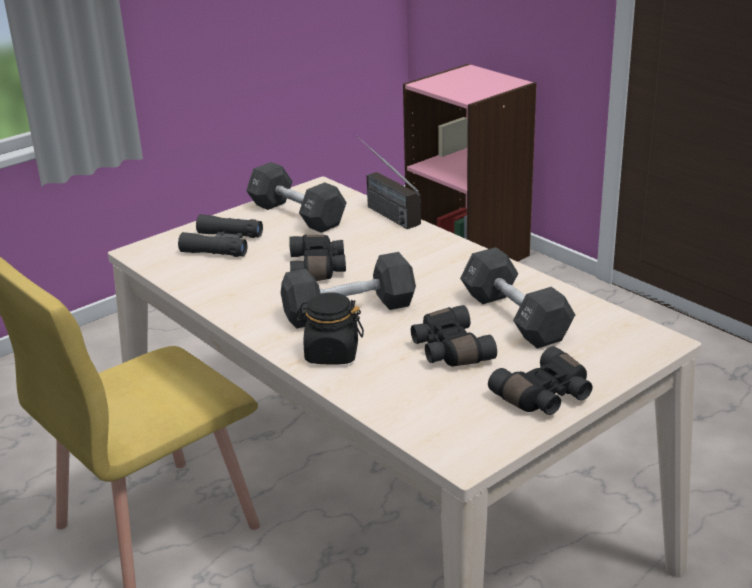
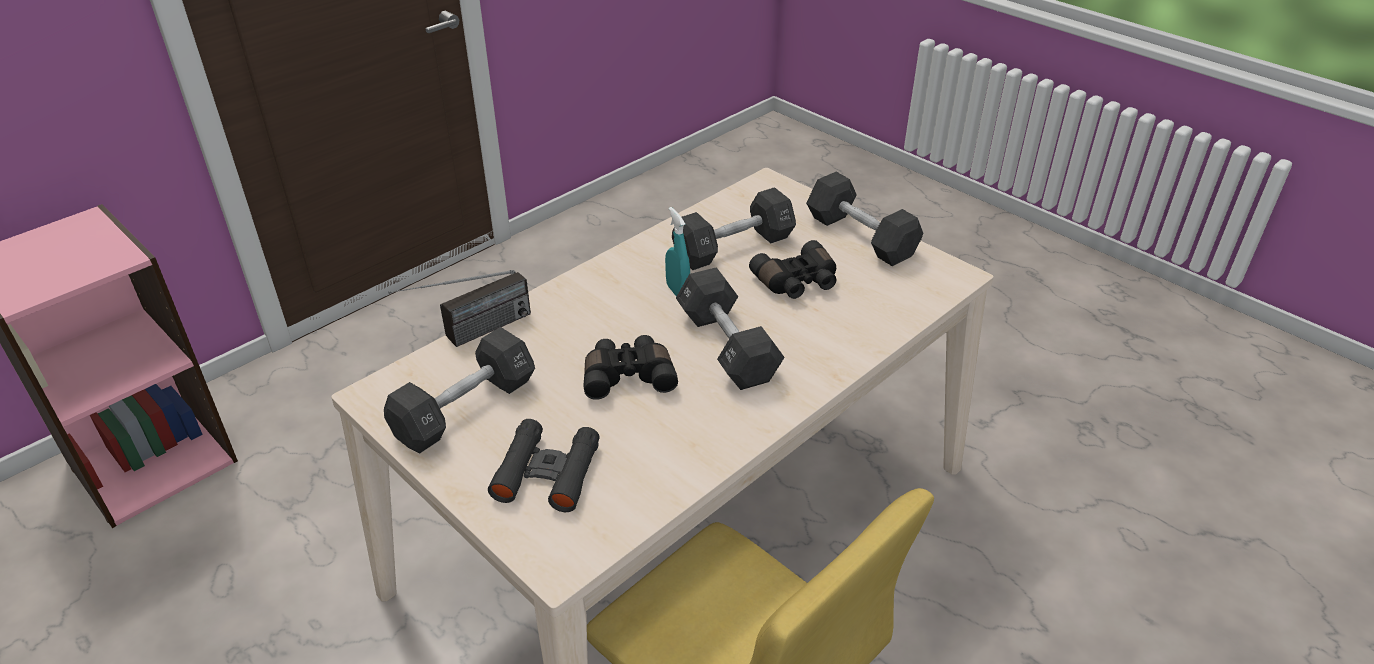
camera: 95 degrees left, 10 degrees up
(331, 354) = (816, 353): black jar -> none
(435, 288) = (677, 292): none -> turquoise spray bottle
(545, 397) = (861, 236): black binoculars -> black dumbbell

